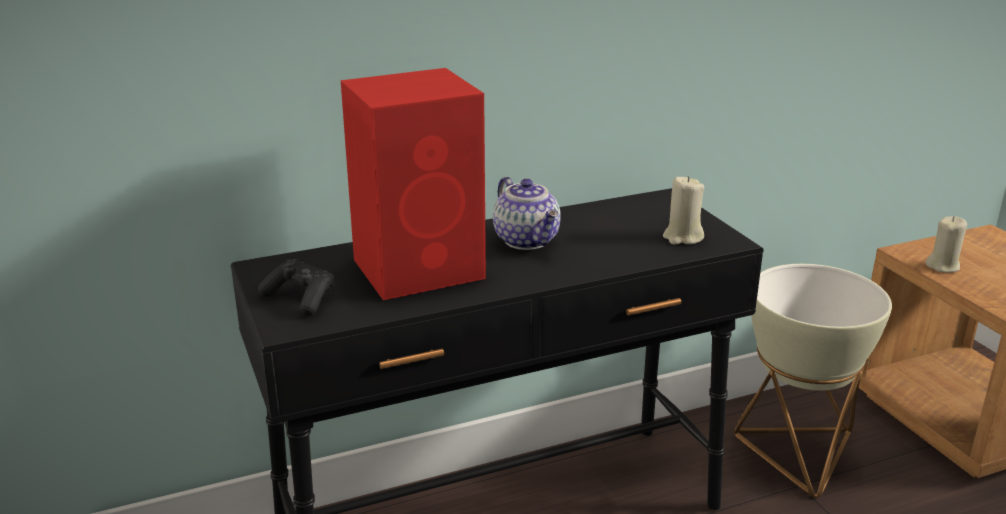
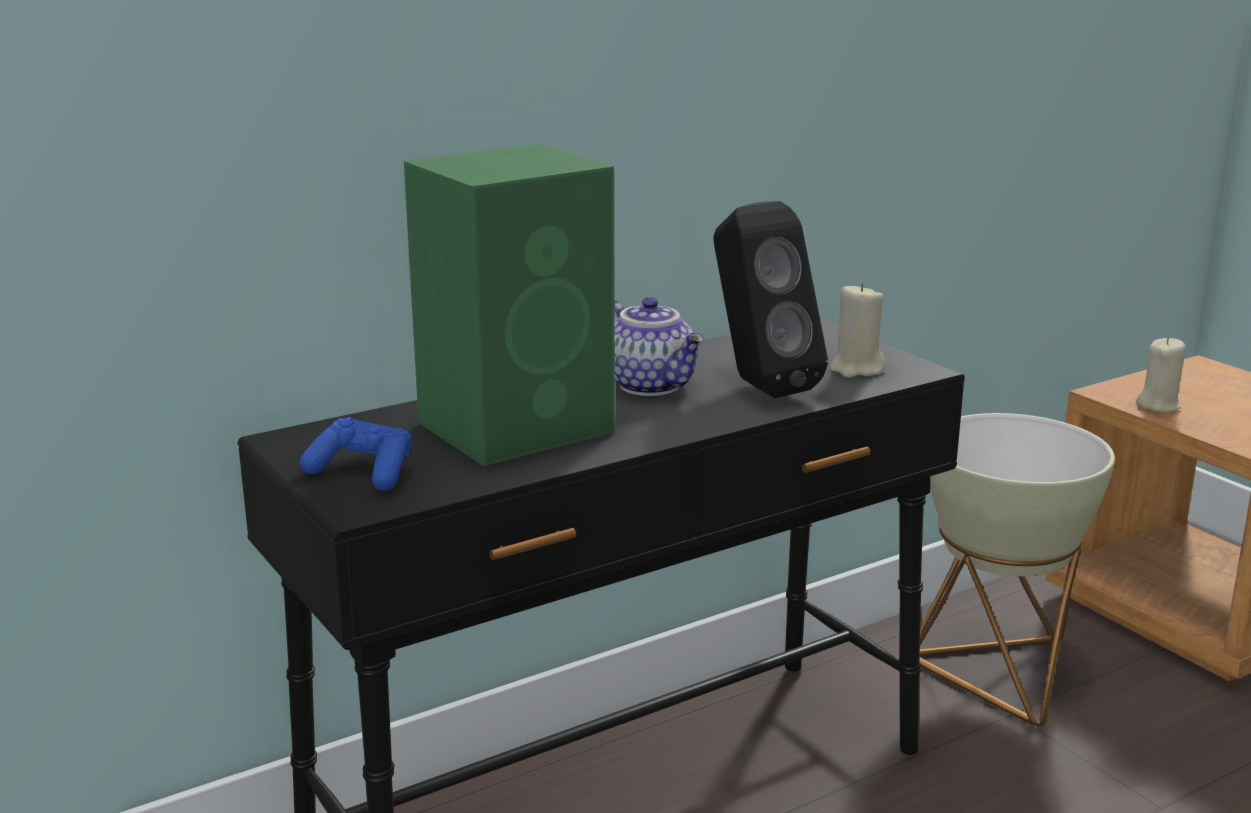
camera: 10 degrees left, 5 degrees down
(300, 298) = (363, 472): black game controller -> blue game controller
(421, 268) = (520, 426): red speaker -> green speaker
(604, 247) = (758, 386): none -> black speaker

